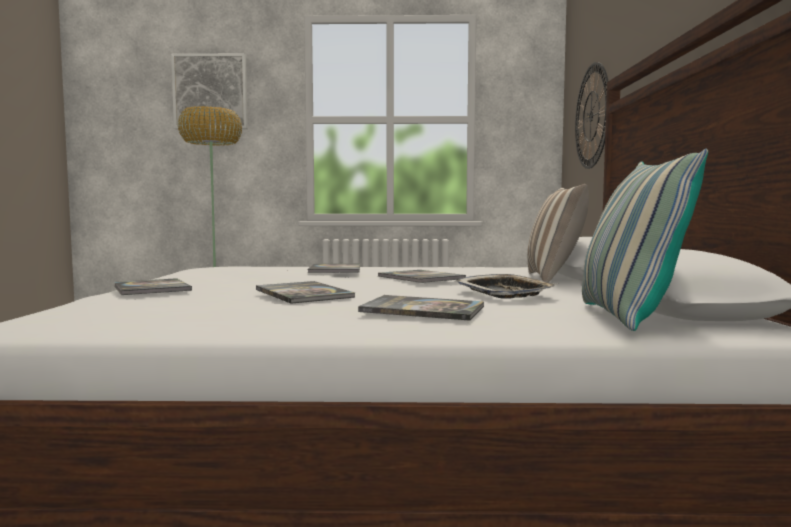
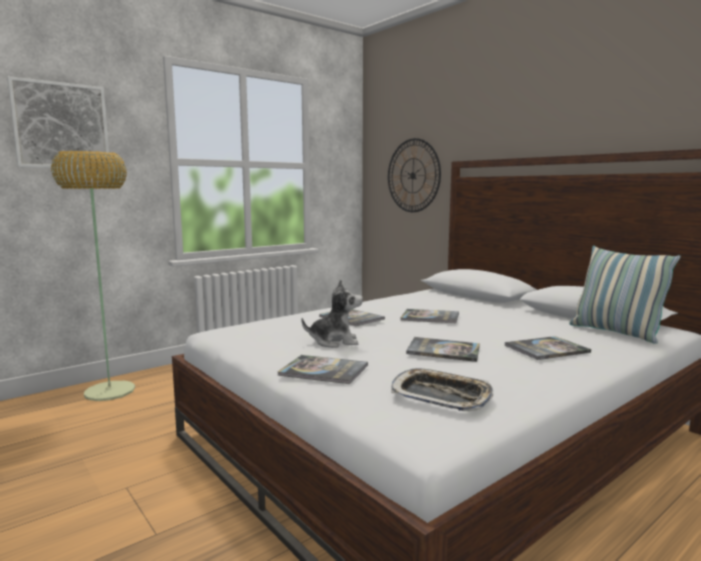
camera: 40 degrees left, 5 degrees up
(249, 279) = (334, 342): none -> plush toy
(504, 293) = (515, 324): tray -> tray (441, 396)
(554, 279) = (482, 303): pillow -> none

